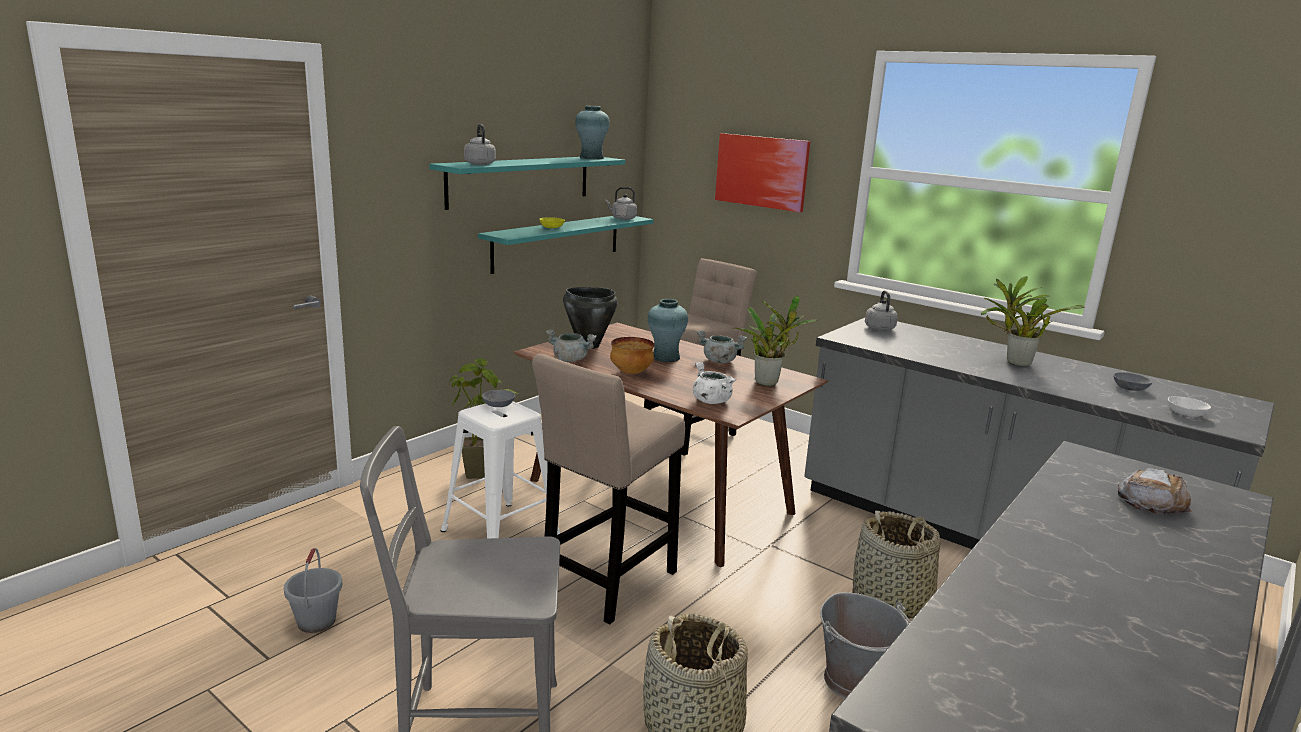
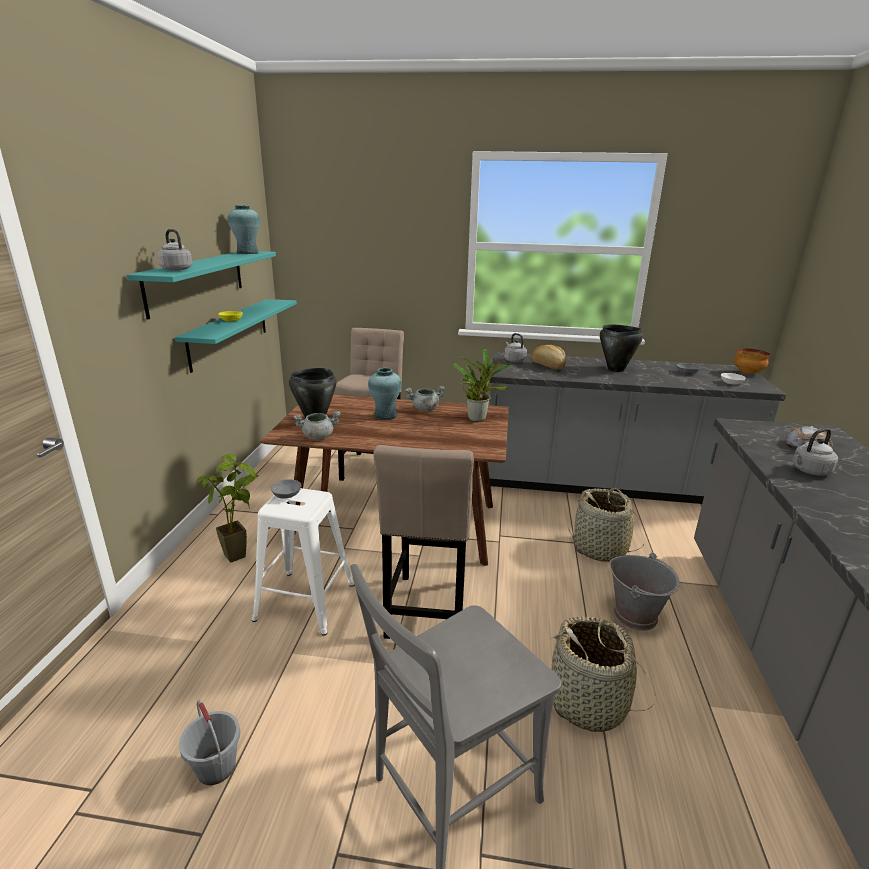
camera: 30 degrees left, 5 degrees up
(622, 218) = (272, 303): grey kettle -> grey kettle (809, 471)
(630, 373) = (378, 436): bowl -> bowl (747, 373)
(711, 401) = (463, 445): white cooking pot -> none
(761, 171) = (385, 252): picture -> none
(917, 341) = (548, 366): none -> bread
(1014, 363) = (616, 369): potted plant -> black cooking pot

